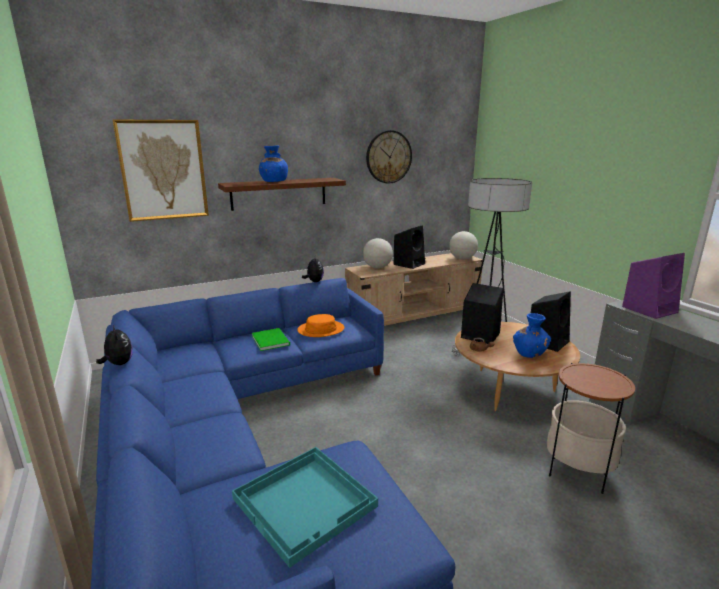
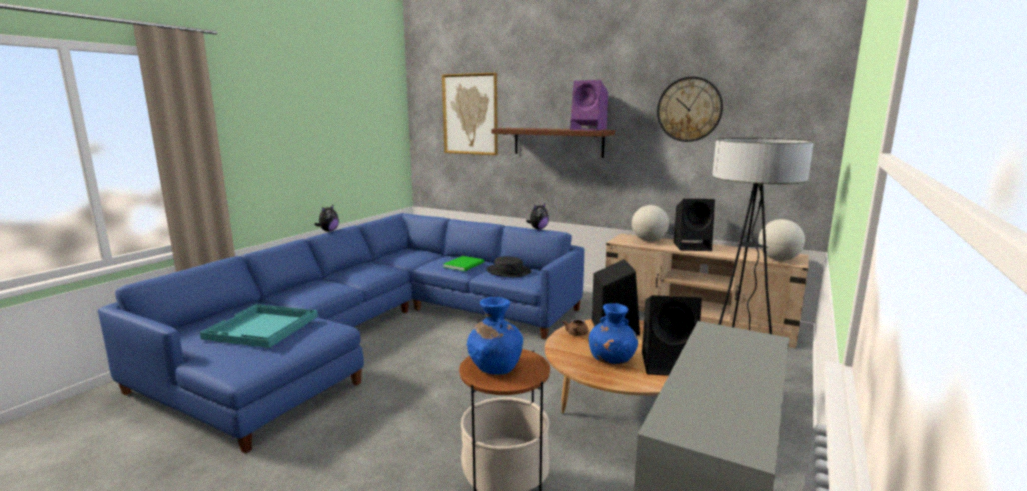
camera: 55 degrees right, 5 degrees down
(274, 181) = (545, 128): blue vase -> blue vase (495, 366)
(321, 329) = (508, 271): orange hat -> black hat
(650, 309) = (731, 347): purple speaker -> purple speaker (589, 129)

